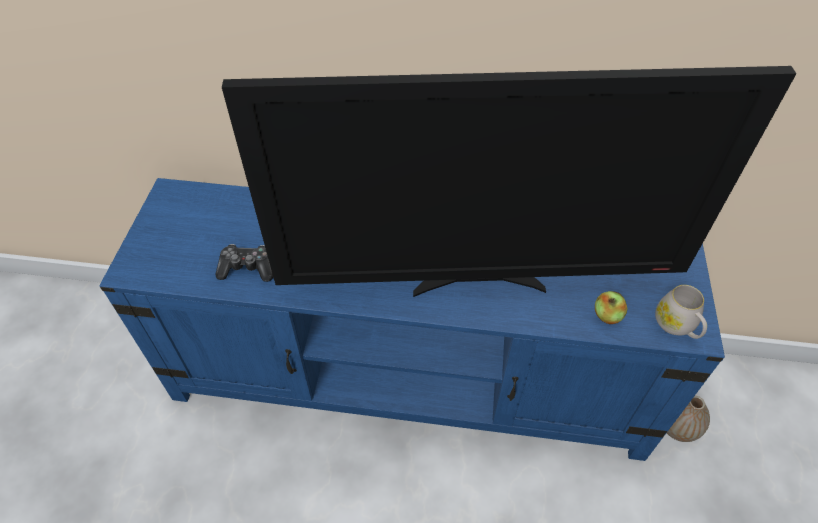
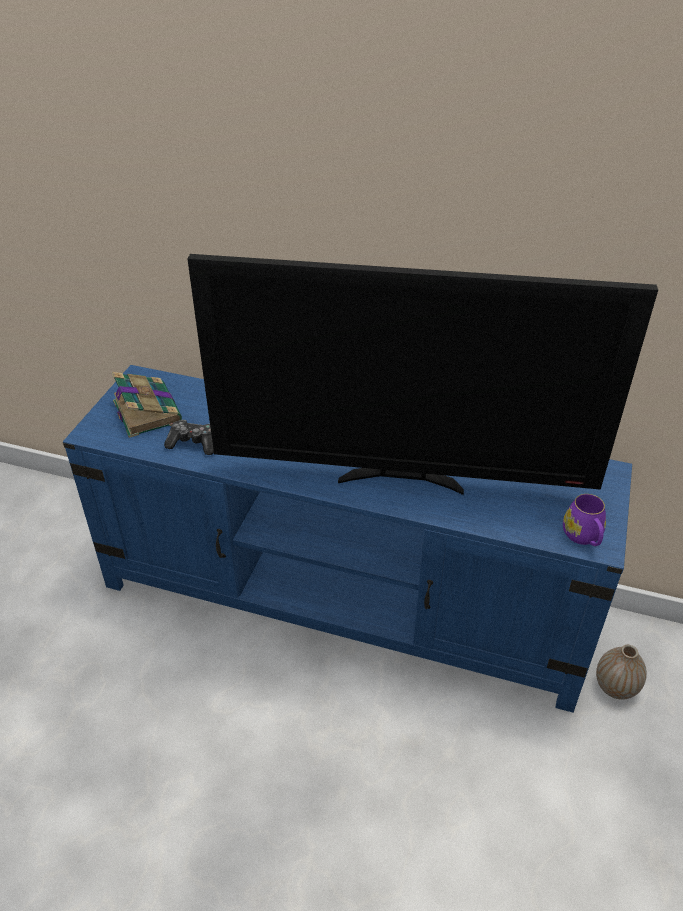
camera: 10 degrees right, 10 degrees down
(187, 234) = (146, 411): none -> book
(607, 315) = (517, 520): apple -> none
(677, 326) = (583, 537): white mug -> purple mug

